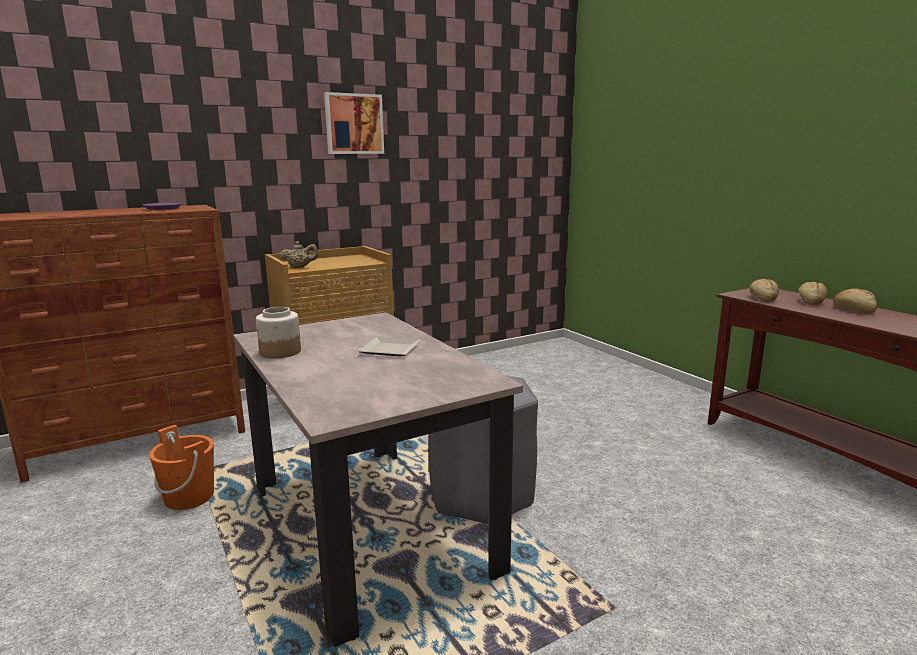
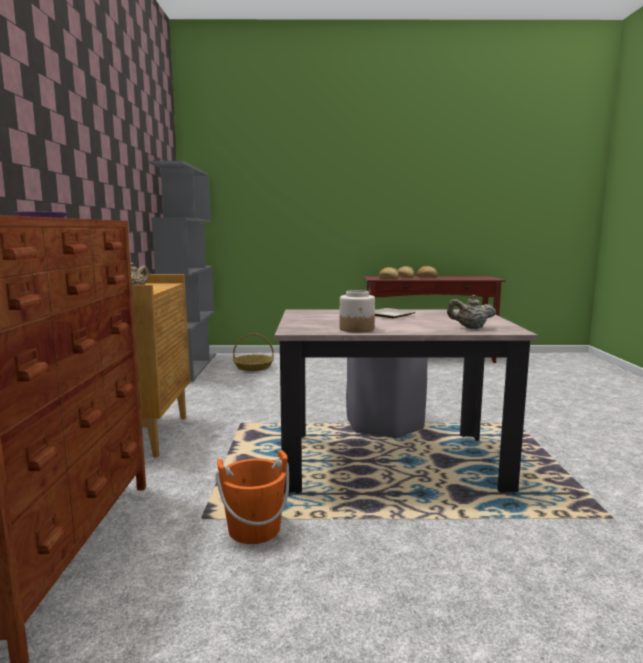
camera: 60 degrees left, 5 degrees down
(327, 395) = (470, 328): none -> beige teapot
(353, 124) = (97, 144): picture -> none
(525, 351) = (190, 366): none -> grey bookcase
(569, 374) = (254, 367): none -> basket

